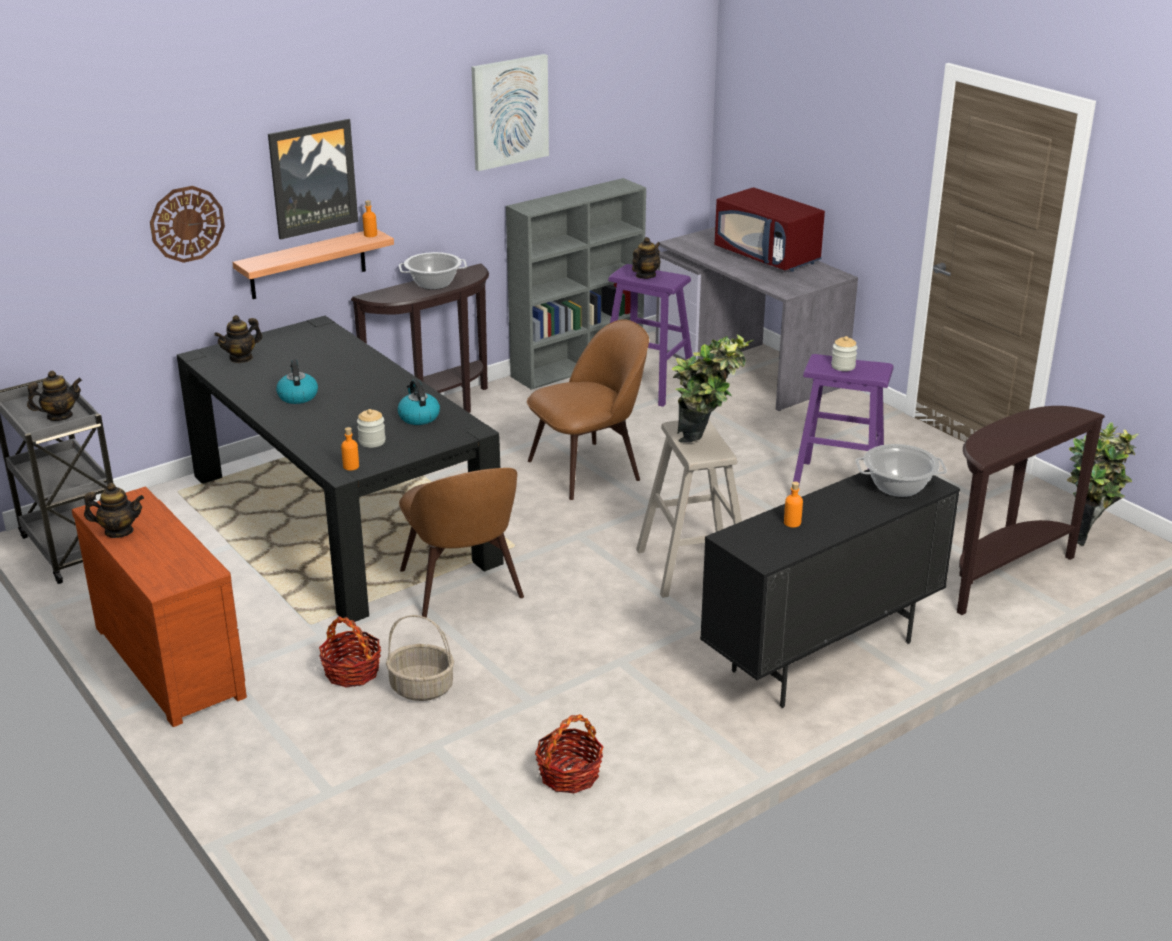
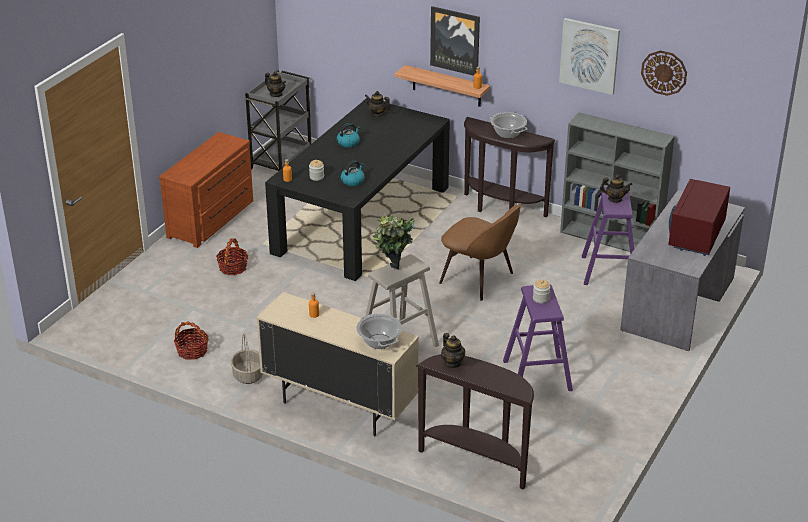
camera: 65 degrees right, 5 degrees up
(119, 531) = (207, 149): teapot -> teapot (453, 363)
(187, 224) = (384, 34): wall clock -> wall clock (664, 72)
(421, 688) = (232, 290): basket -> basket (248, 375)
(462, 587) = (324, 275): brown chair -> none
(821, 657) = (339, 407): black cabinet -> beige cabinet
(1088, 534) = (561, 492): potted plant -> none

